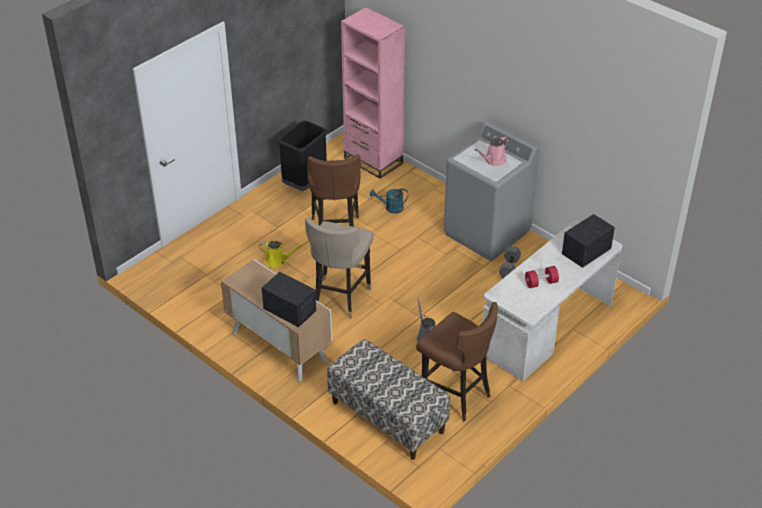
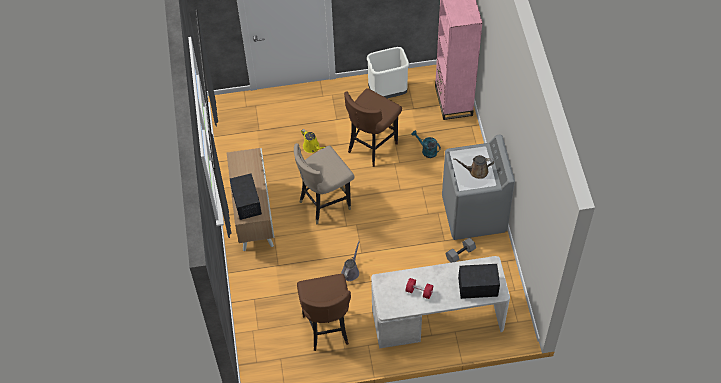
camera: 40 degrees right, 15 degrees up
(304, 183) = (387, 92): black trash can -> white trash can
(387, 417) = (270, 314): bench -> none
(493, 160) = (476, 171): pink watering can -> brown watering can

